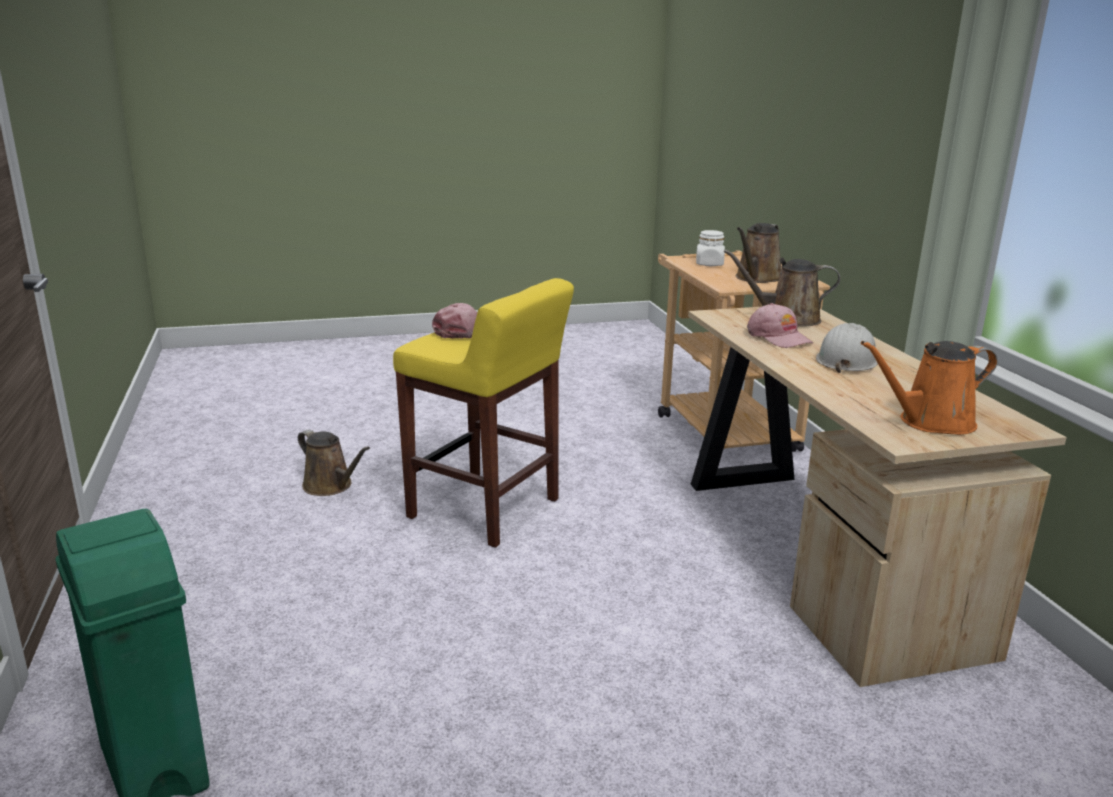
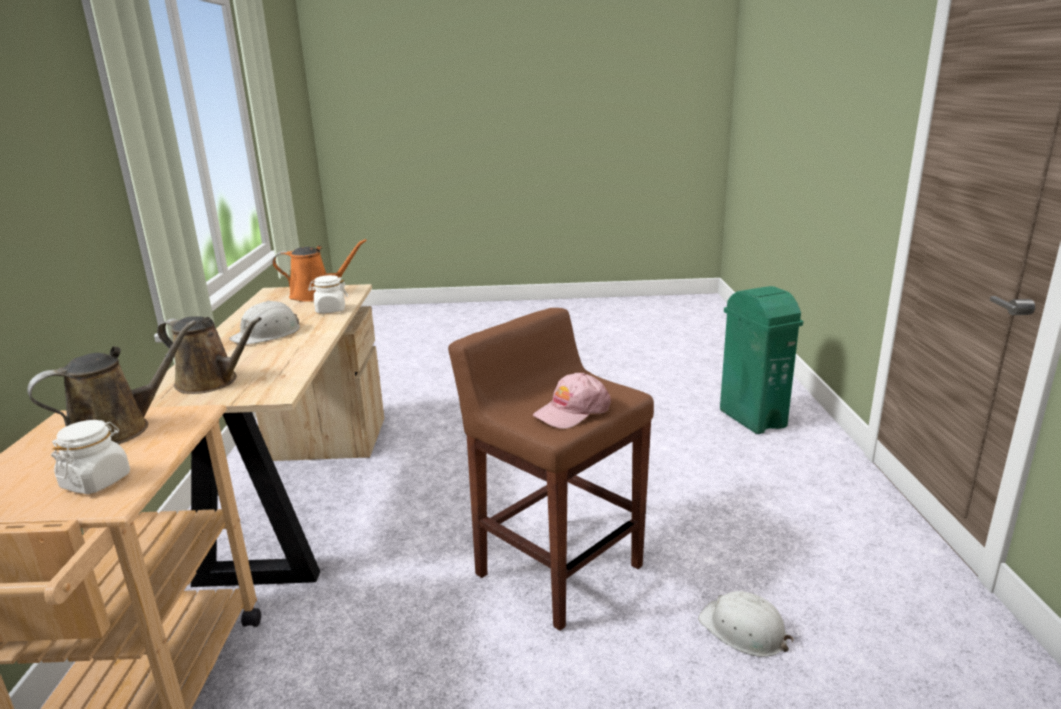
camera: 165 degrees left, 0 degrees up
(330, 486) = (743, 630): brown watering can -> white hard hat
(486, 509) = (557, 569): yellow stool -> brown stool
(778, 337) = (272, 358): pink cap -> none
(844, 395) = (330, 310): none -> white jar

